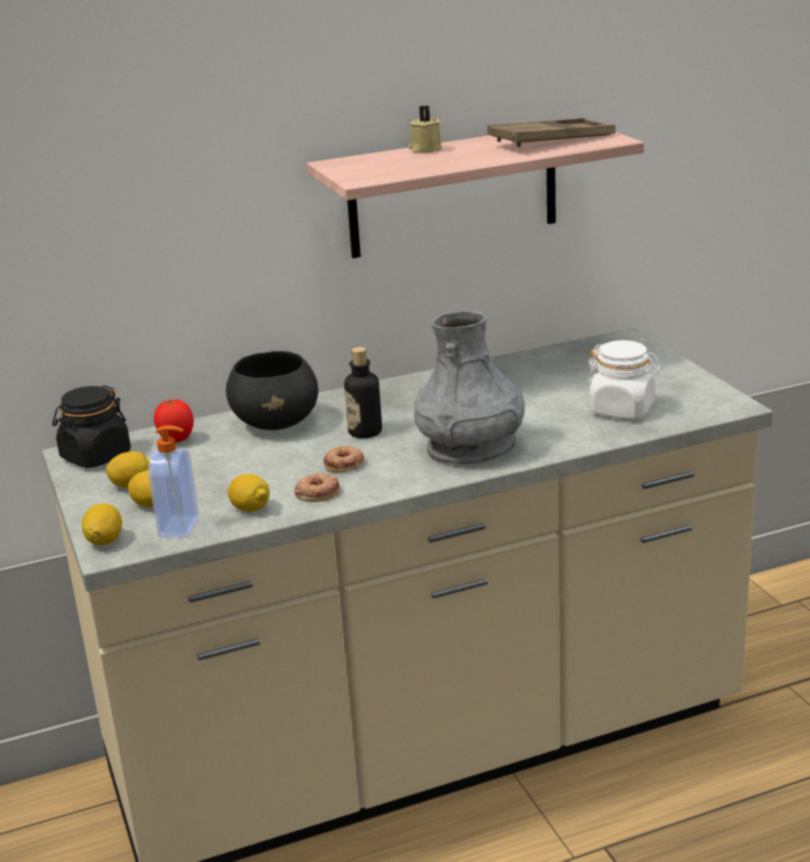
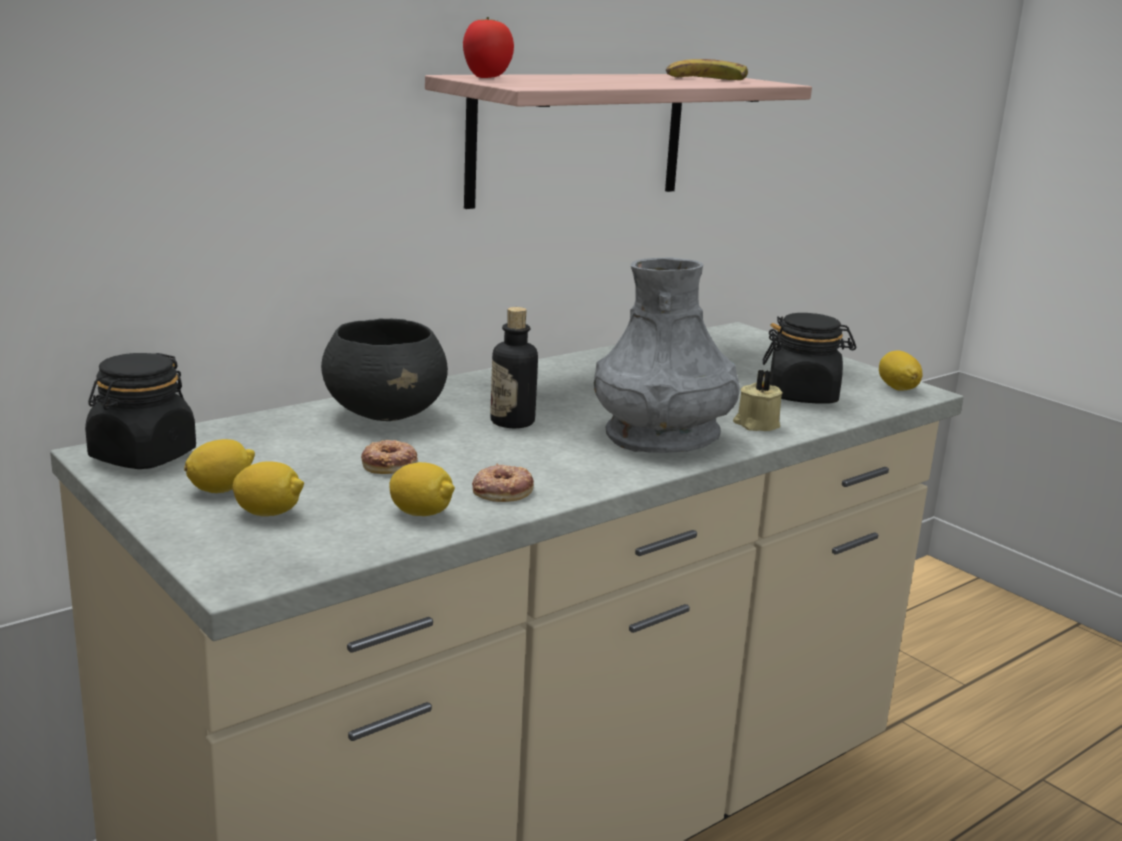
camera: 20 degrees left, 5 degrees down
(104, 540) = (221, 563): lemon -> lemon (897, 388)
(176, 441) = (255, 435): tomato -> tomato (486, 78)
(180, 527) = (332, 541): soap dispenser -> none
(344, 464) = (513, 457): donut -> donut (389, 464)
(425, 149) = (564, 75): beige candle -> beige candle (755, 424)
(551, 141) = (705, 79): brown tray -> banana
(622, 409) = (803, 396): white jar -> black jar

